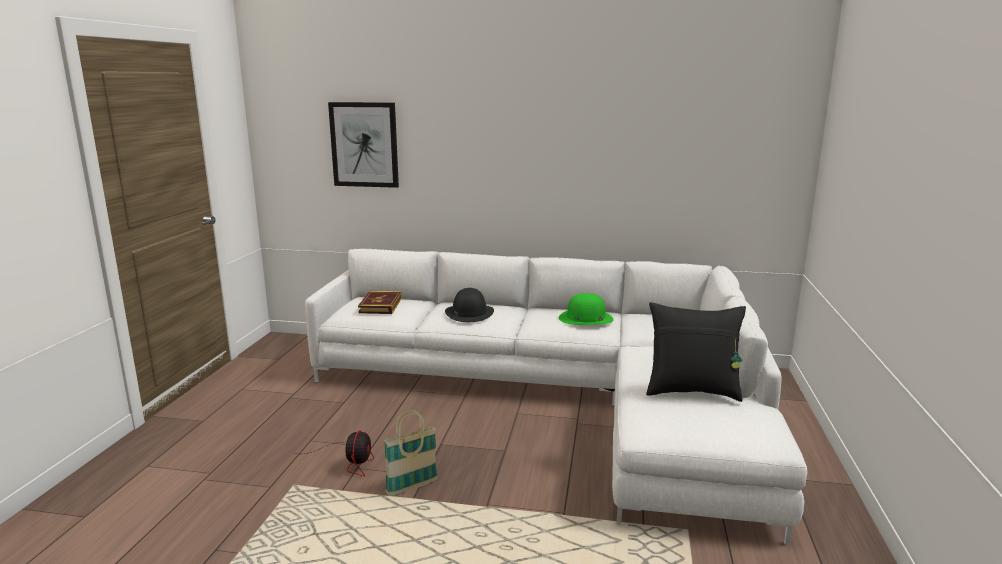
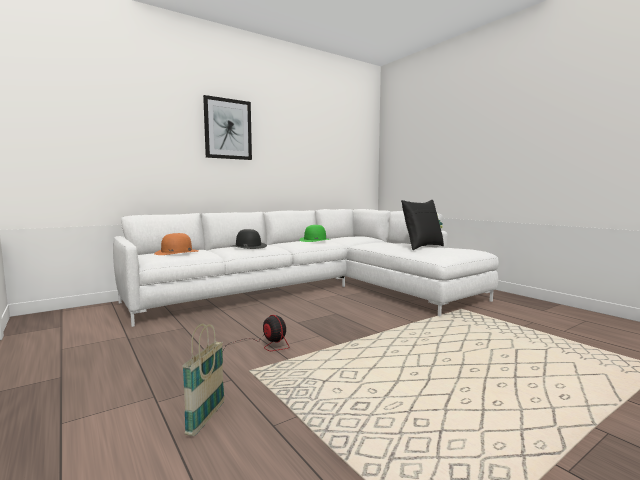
camera: 45 degrees left, 10 degrees down
(364, 144) = (124, 132): picture -> picture (228, 129)
(380, 305) = (176, 252): book -> orange hat
(412, 487) = (326, 341): basket -> basket (206, 418)

